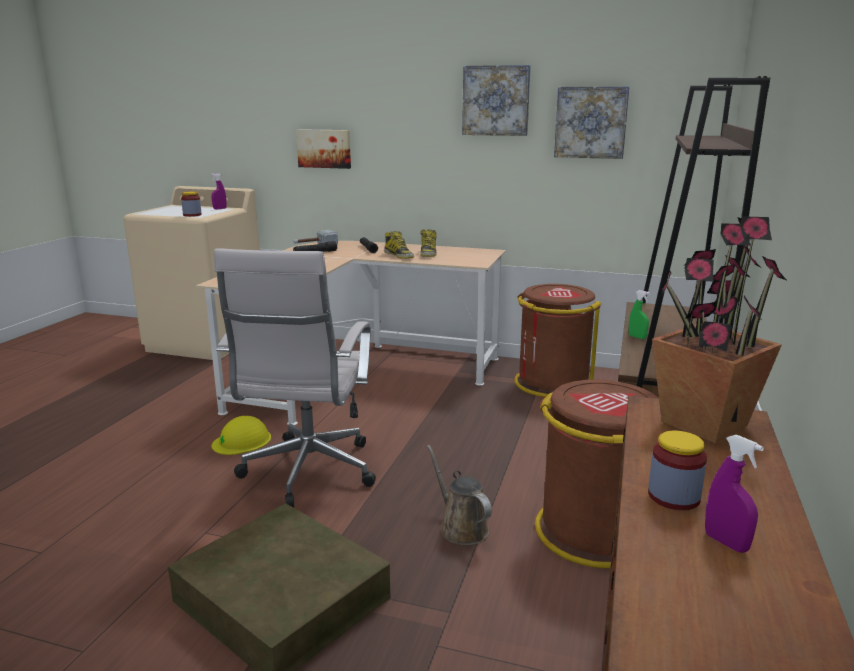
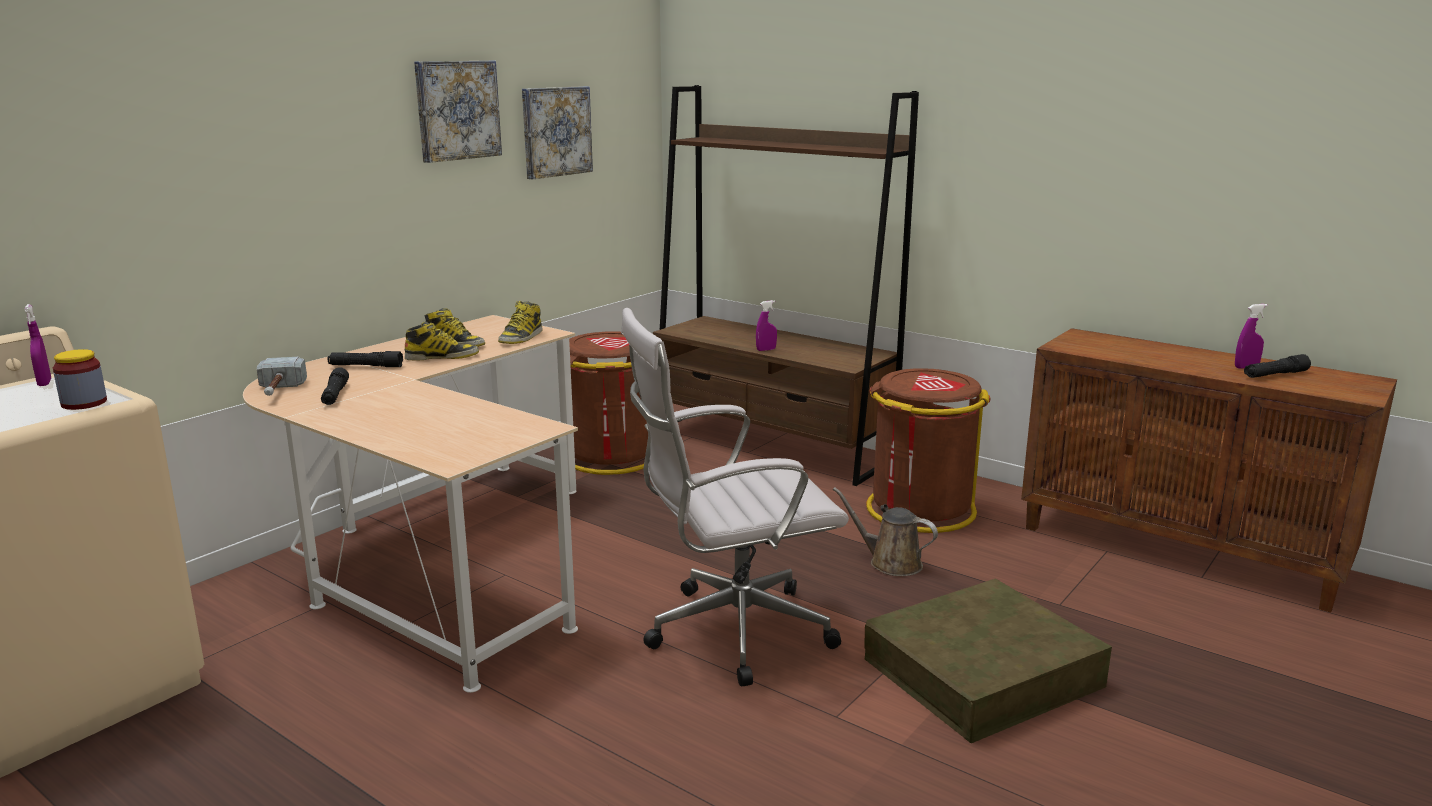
camera: 70 degrees left, 0 degrees up
(242, 441) = (595, 675): yellow hard hat -> none
(307, 474) = (730, 632): white office chair -> white office chair turned 135 degrees clockwise
(324, 148) = (201, 214): picture -> none
(459, 261) = (521, 337): none -> boot
(461, 527) = (890, 563): brown watering can -> brown watering can turned 45 degrees clockwise
(637, 337) = (766, 350): green spray bottle -> purple spray bottle
(673, 496) = (1196, 366): jar -> none
(702, 423) = (1091, 342): potted plant -> none
(709, 570) = (1275, 375): none -> black flashlight

